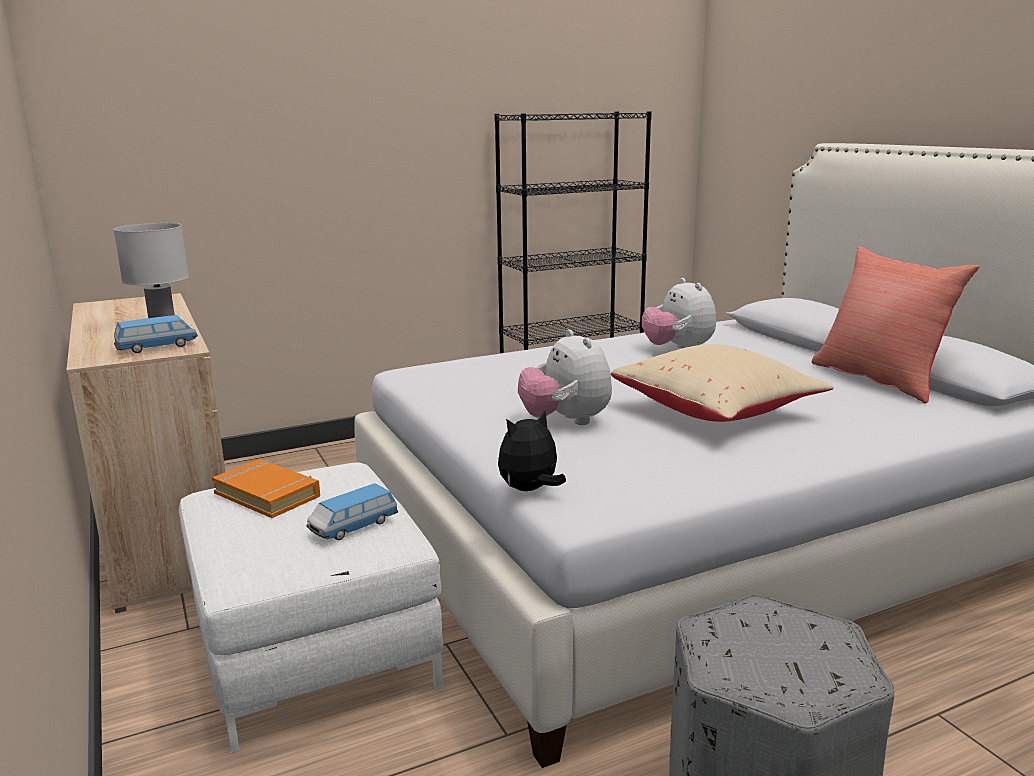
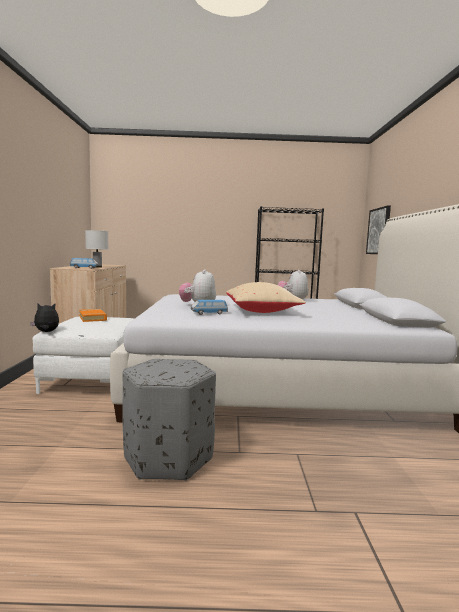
camera: 25 degrees right, 10 degrees down
(353, 527) = (101, 326): toy car -> toy car (209, 313)
(530, 490) = (145, 314): plush toy -> plush toy (46, 332)
(763, 159) = (379, 231): none -> picture
(880, 379) = (363, 315): red pillow -> none

